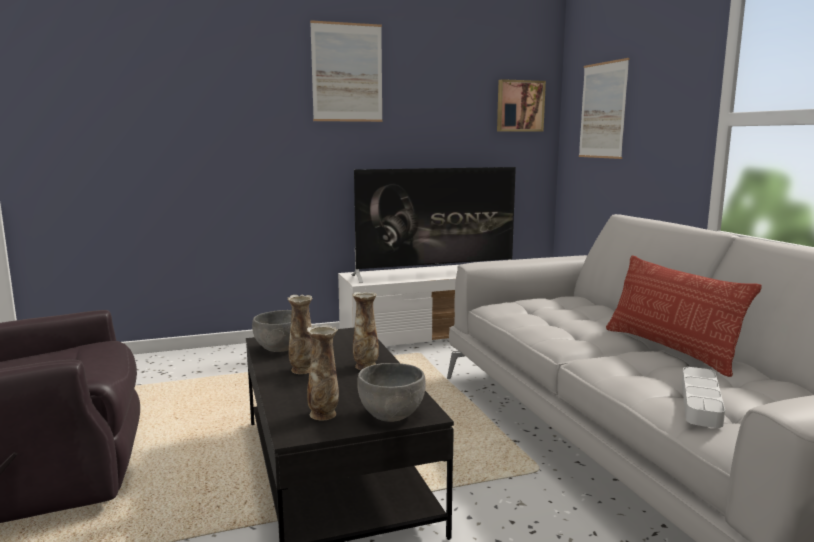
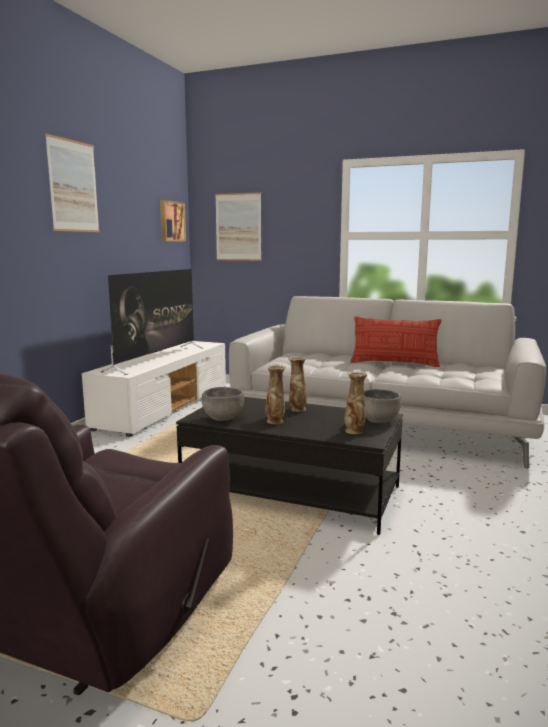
camera: 50 degrees left, 0 degrees up
(700, 401) = (458, 376): grey tray -> none

